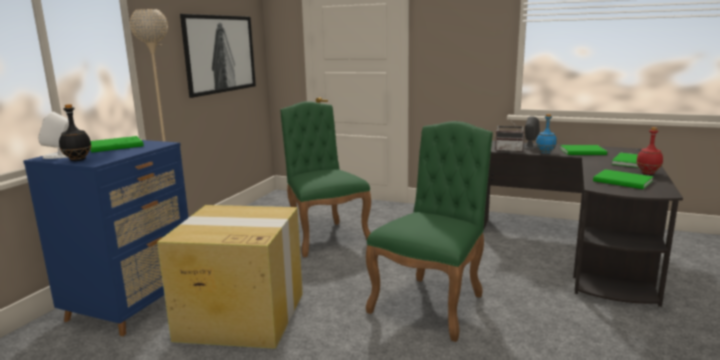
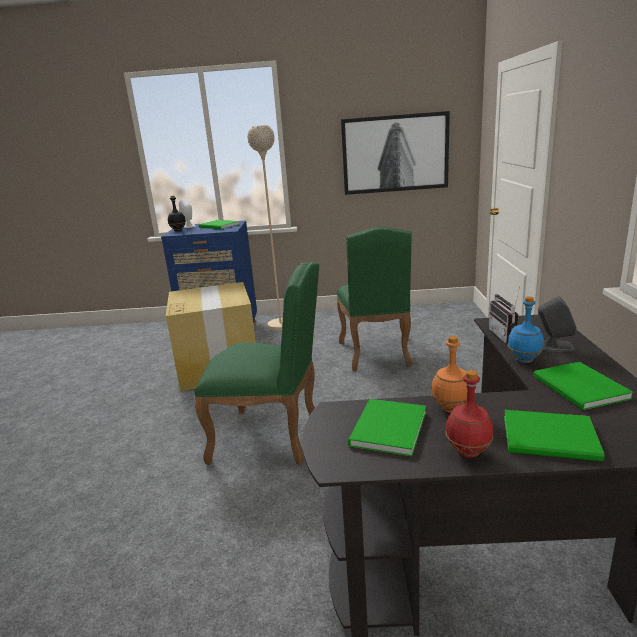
camera: 70 degrees right, 5 degrees up
(325, 237) = (377, 354): green chair -> green chair turned 135 degrees clockwise
(601, 169) = (451, 409): none -> orange bottle

